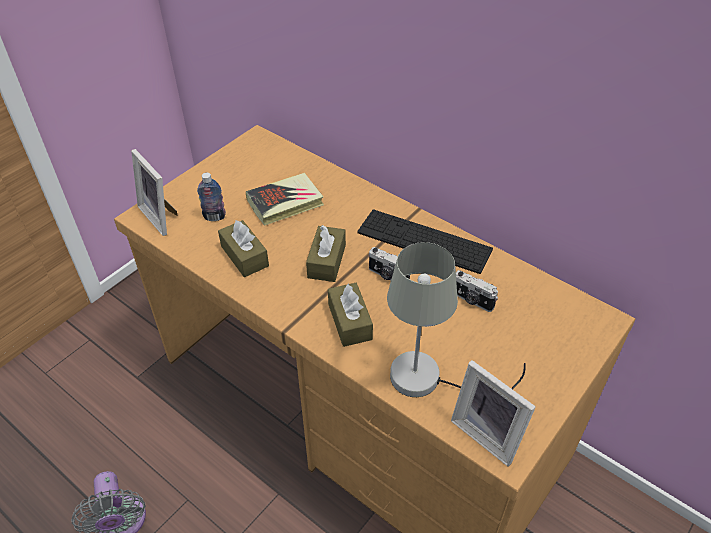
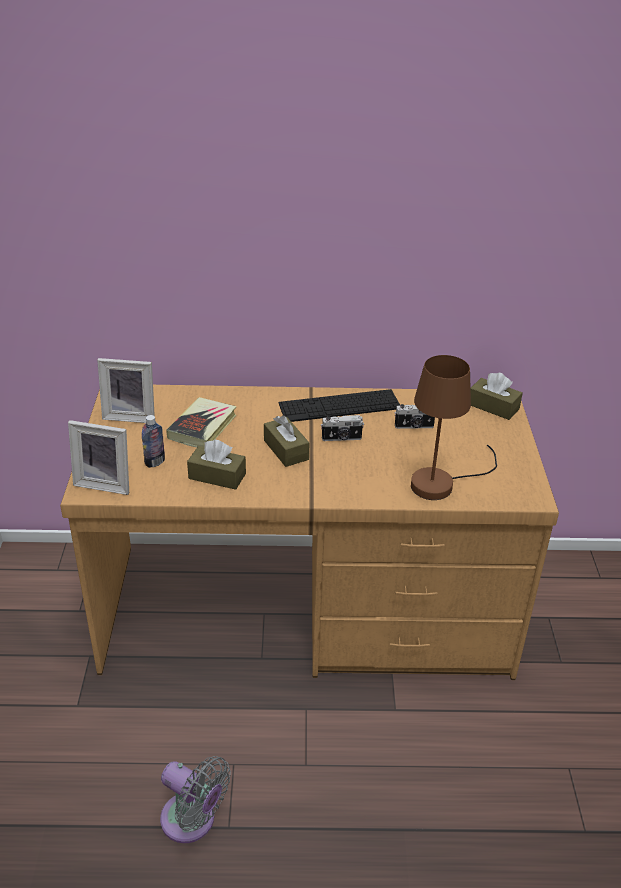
camera: 40 degrees left, 10 degrees down
(350, 322) = (350, 478): brown tissue box -> brown tissue box (493, 406)
(430, 378) = (442, 482): grey table lamp -> brown table lamp
(488, 433) = (510, 492): picture frame -> picture frame (131, 415)

